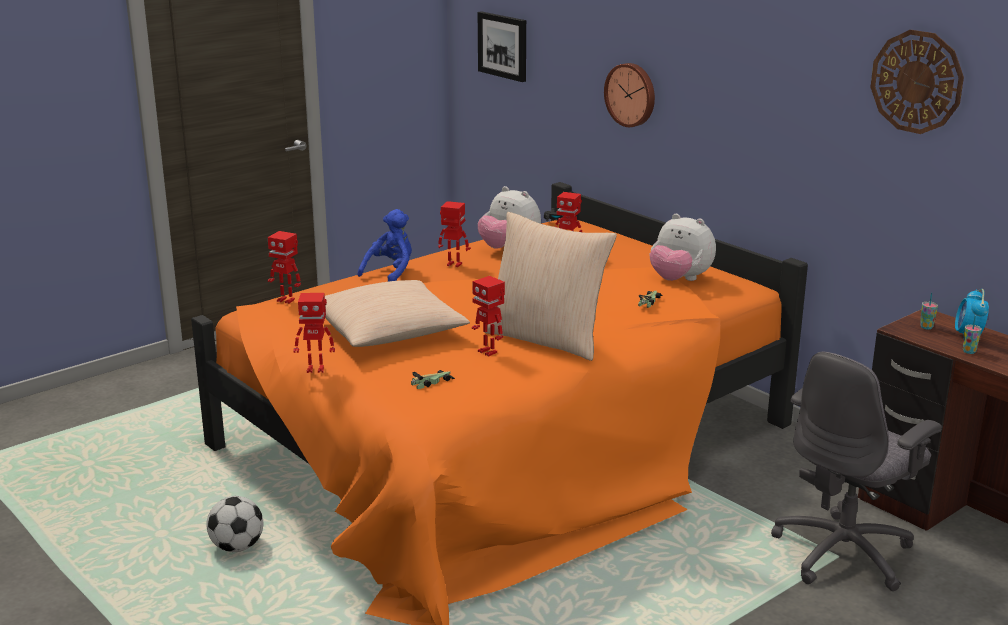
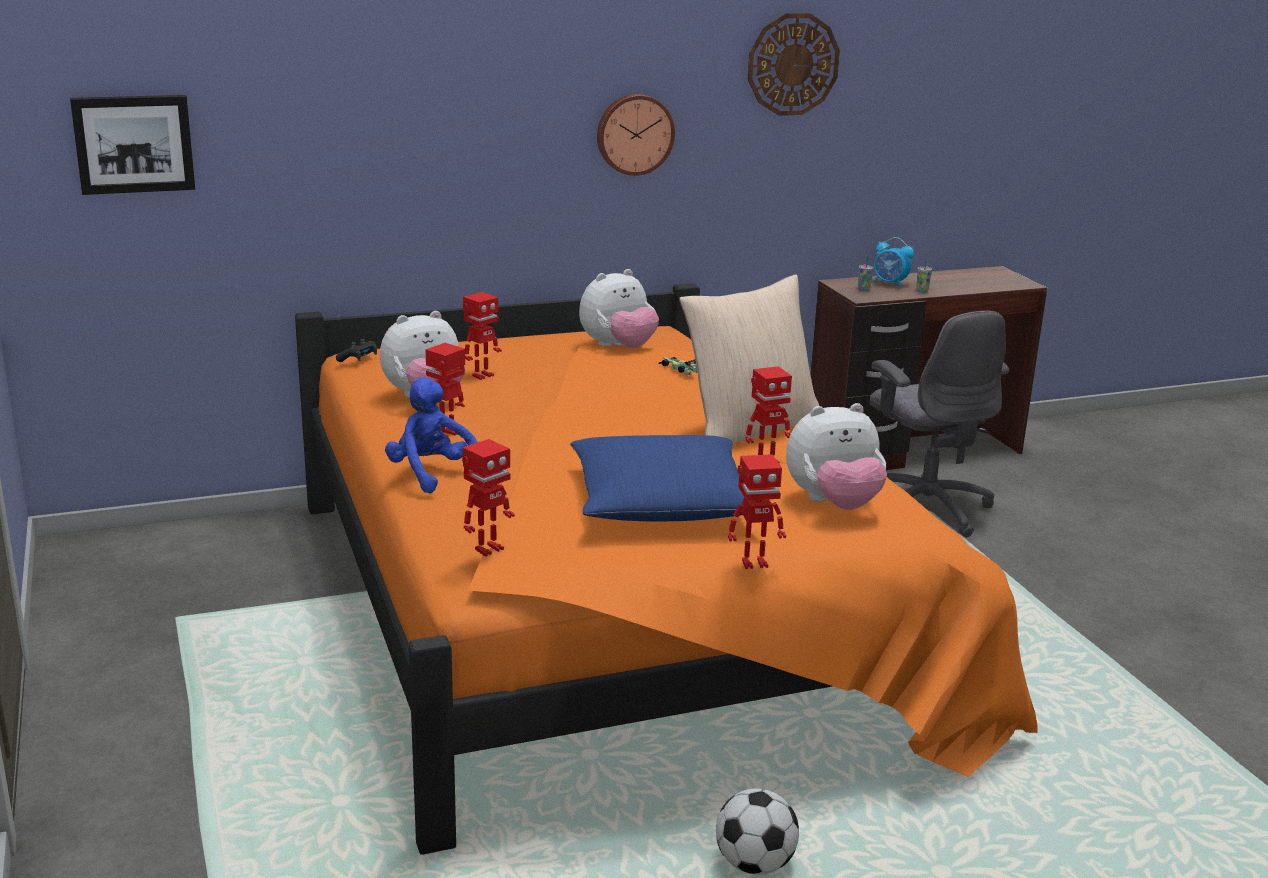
camera: 70 degrees left, 0 degrees up
(316, 369) = (753, 563): toy robot -> toy robot turned 60 degrees clockwise
(389, 331) = (661, 502): beige pillow -> blue pillow
(431, 382) = (833, 504): toy car -> plush toy
(631, 94) = (413, 160): wall clock -> wall clock (634, 134)

